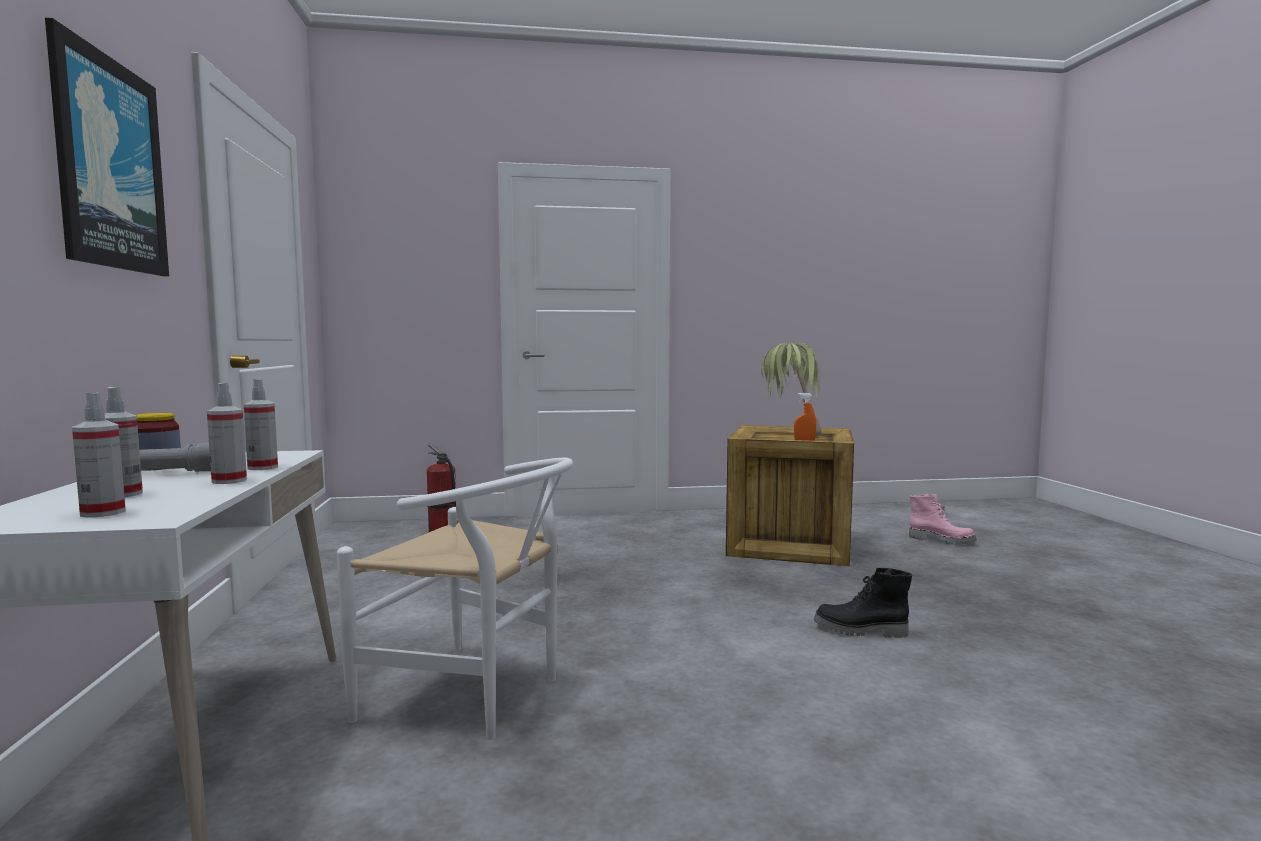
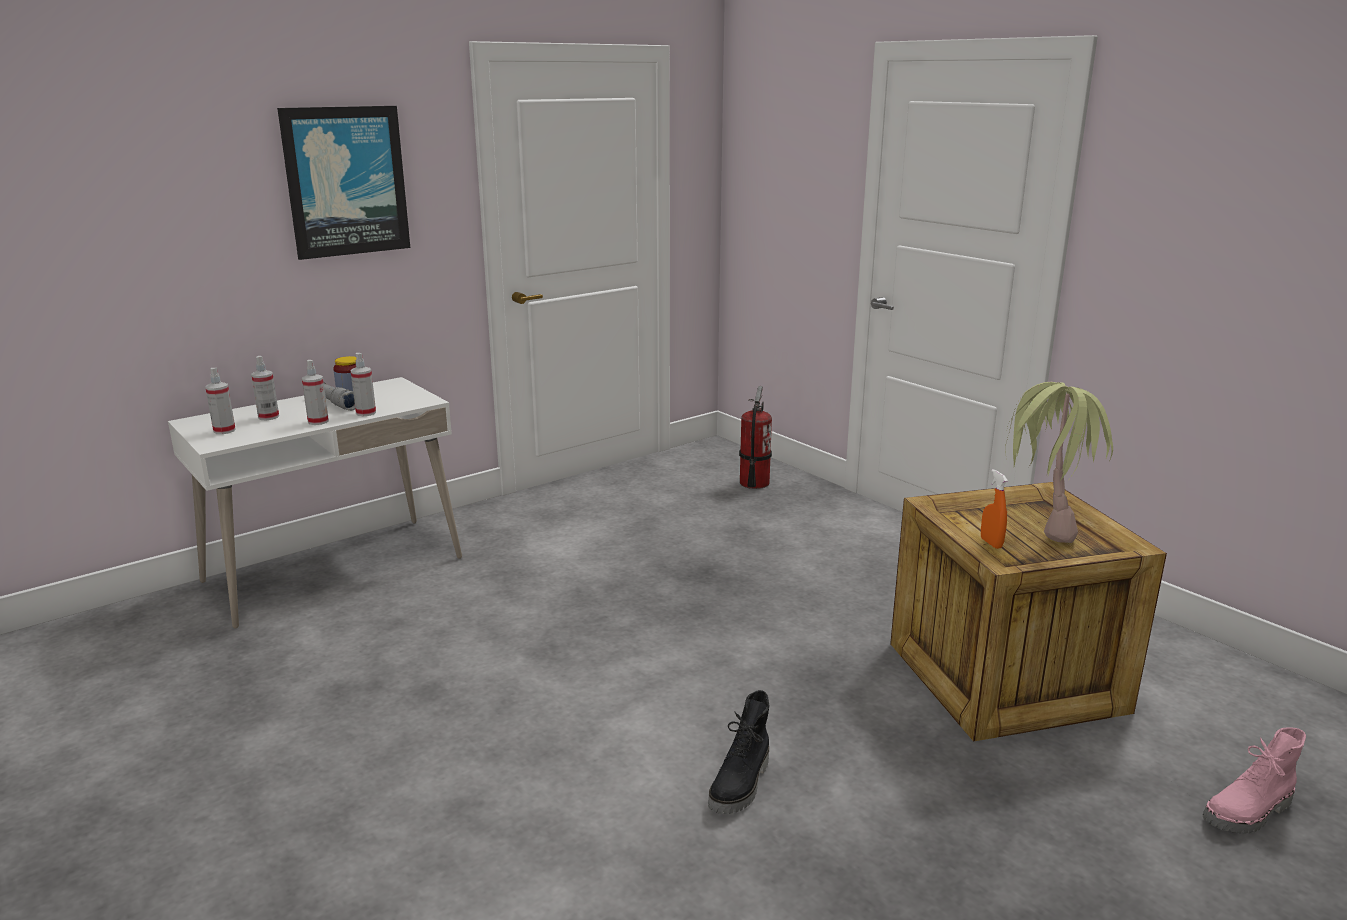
camera: 60 degrees right, 15 degrees up
(477, 696) = (447, 627): white chair -> none
(860, 631) = (741, 785): black boot -> black boot turned 135 degrees counterclockwise
(941, 540) = (1249, 814): pink boot -> pink boot turned 60 degrees clockwise

